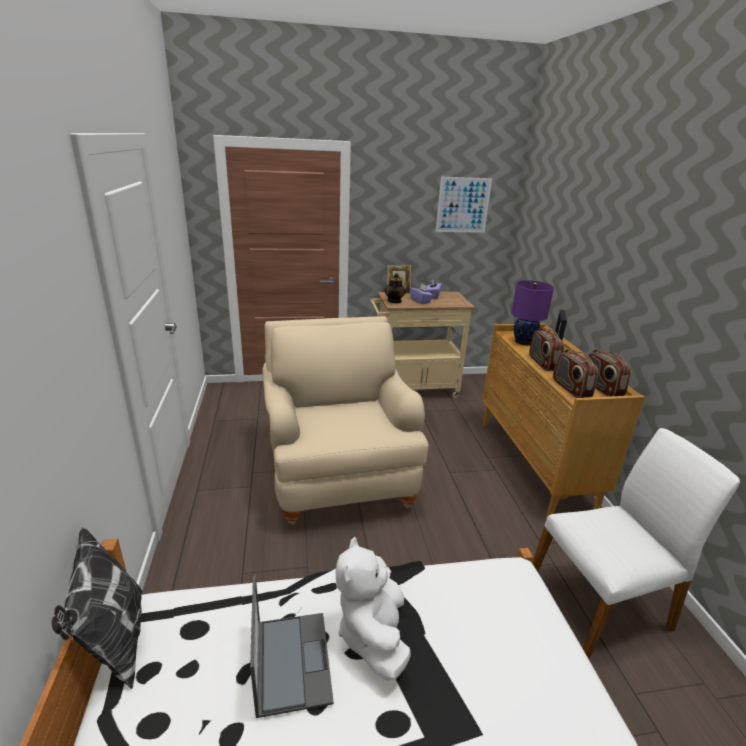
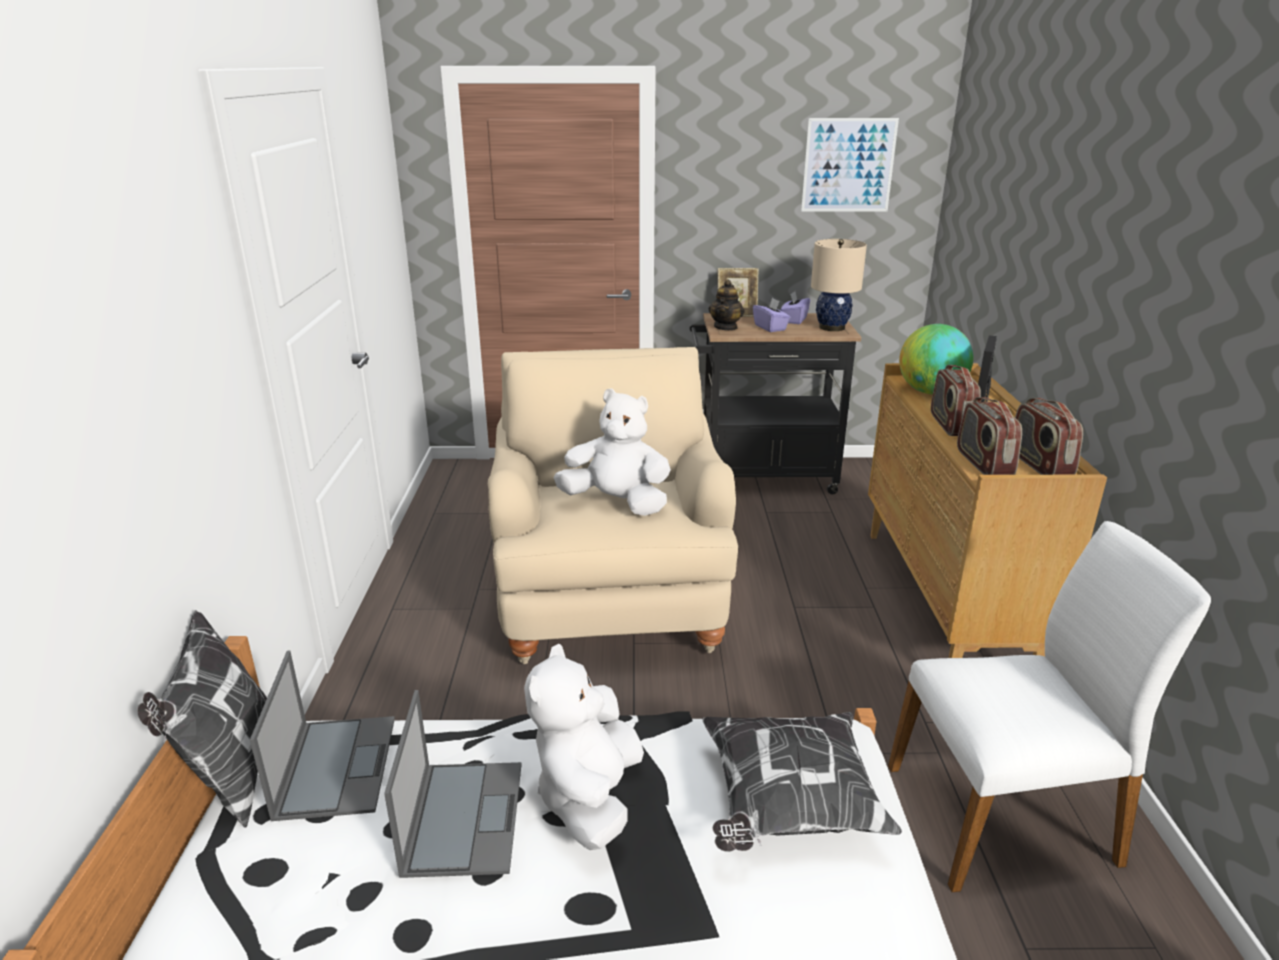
camera: 10 degrees right, 0 degrees up
(192, 628) = (336, 765): none -> laptop
(348, 418) = (617, 503): none -> white plush toy
(412, 389) = (761, 478): beige cart -> black cart
(456, 301) = (831, 327): none -> beige table lamp
(499, 625) = (787, 805): none -> pillow
(524, 342) = (930, 392): purple table lamp -> globe

